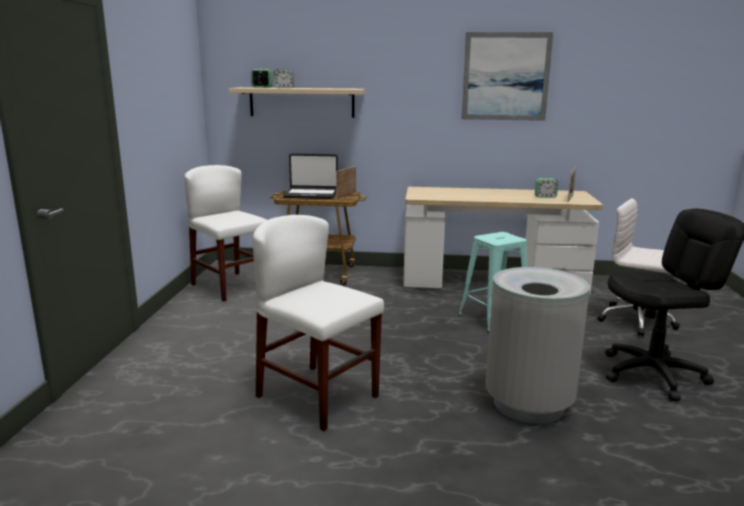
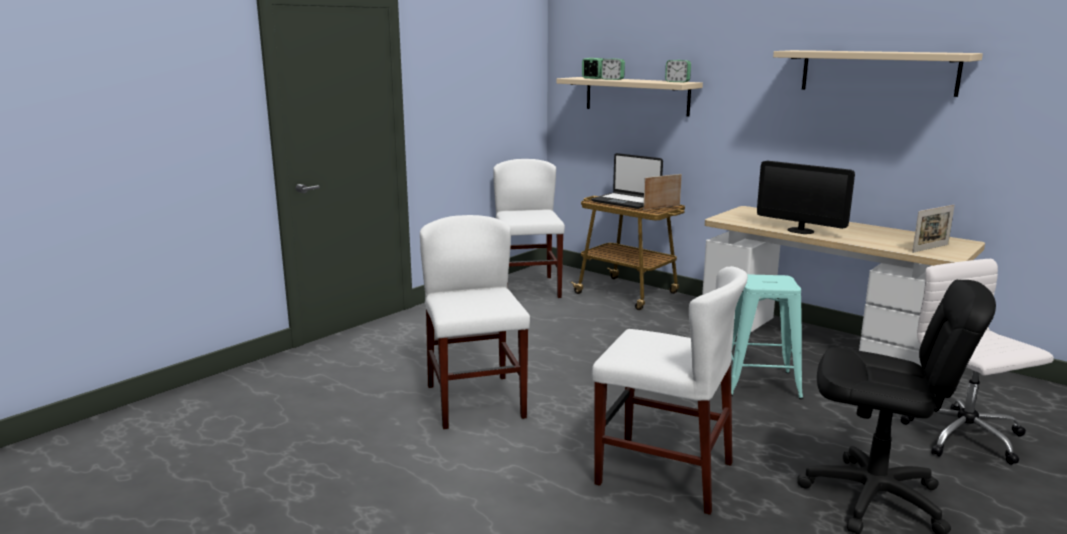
camera: 35 degrees right, 0 degrees up
(481, 198) = (800, 231): none -> monitor
(505, 76) = (877, 72): picture -> beige shelf
(529, 404) = (664, 473): grey trash can -> white chair
(545, 197) = (896, 241): alarm clock -> alarm clock (677, 82)

